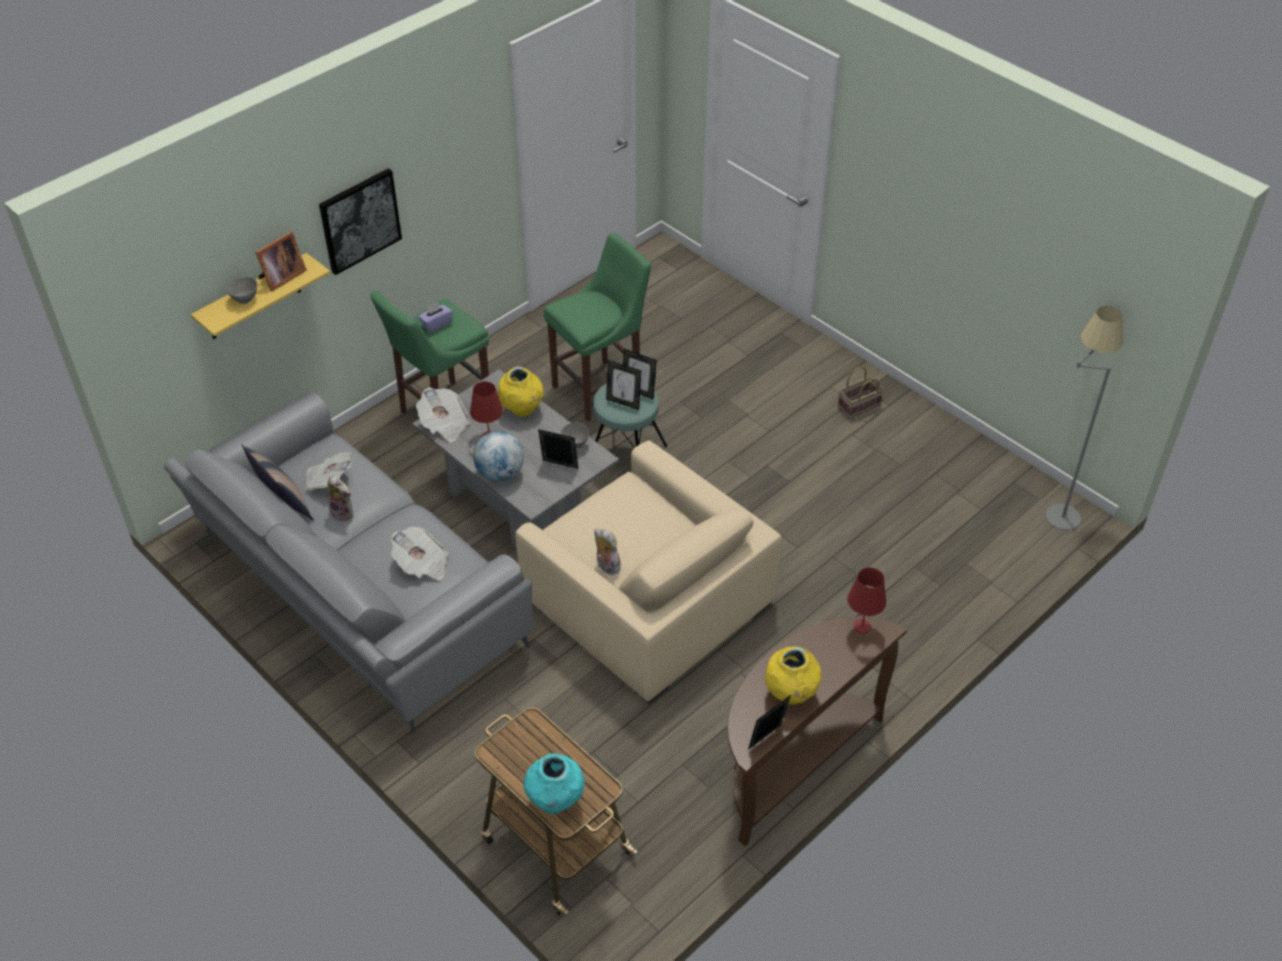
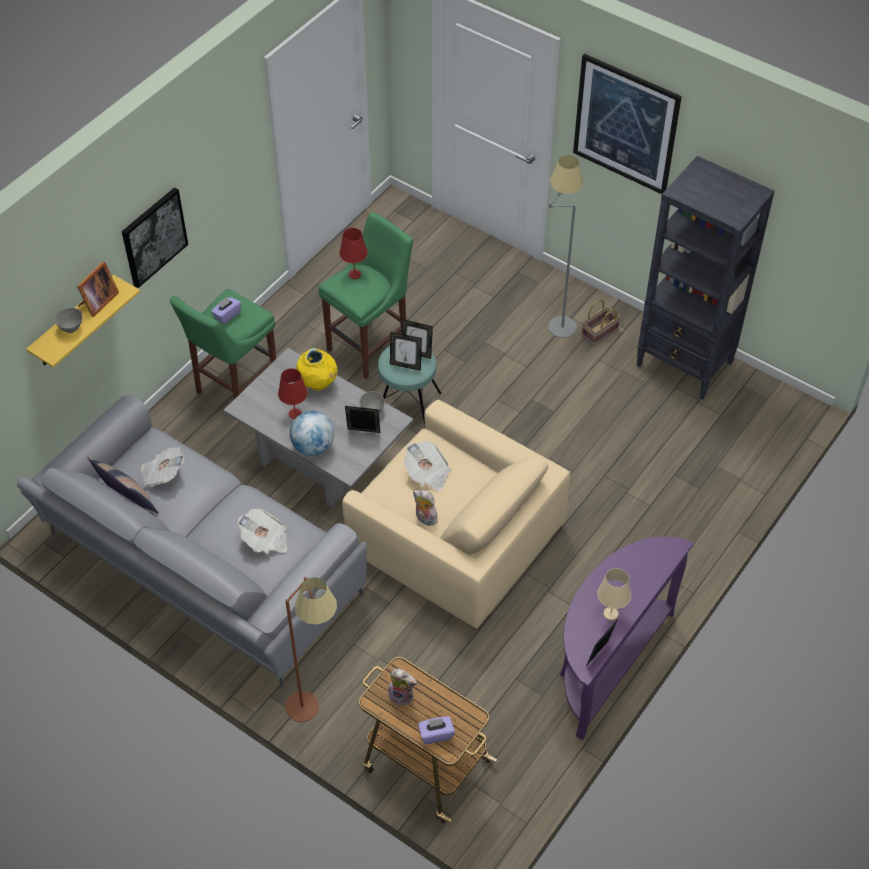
camera: 10 degrees left, 5 degrees up
(344, 513) = (184, 502): plush toy -> plush toy (402, 695)
(444, 424) = (252, 407): newspaper -> newspaper (427, 474)
(445, 765) = (317, 710): none -> brown floor lamp
(555, 801) = (436, 734): turquoise vase -> purple tissue box
(791, 694) = (610, 614): yellow vase -> beige table lamp
(793, 762) = (607, 662): brown console table -> purple console table
(862, 626) = (656, 545): red table lamp -> red table lamp (354, 274)
(904, 160) = (625, 124): none -> picture
(950, 451) = (685, 364): none -> black bookcase
(1057, 505) = (783, 402): grey floor lamp -> grey floor lamp (557, 317)

